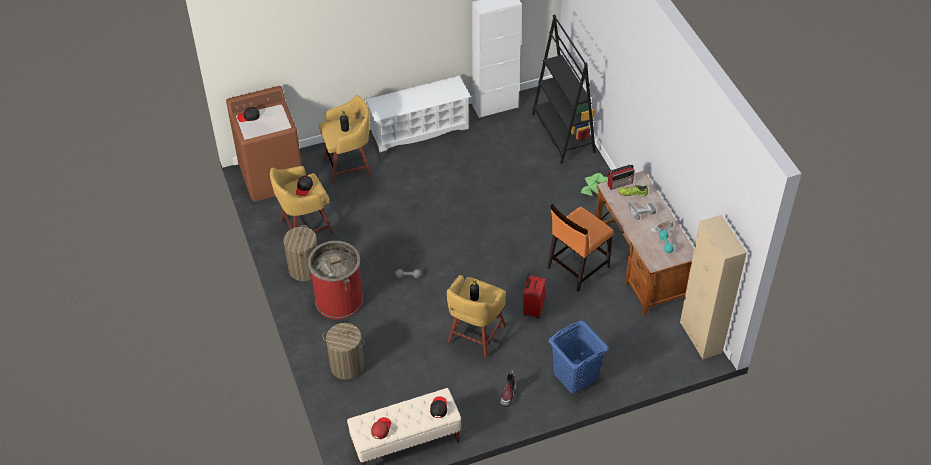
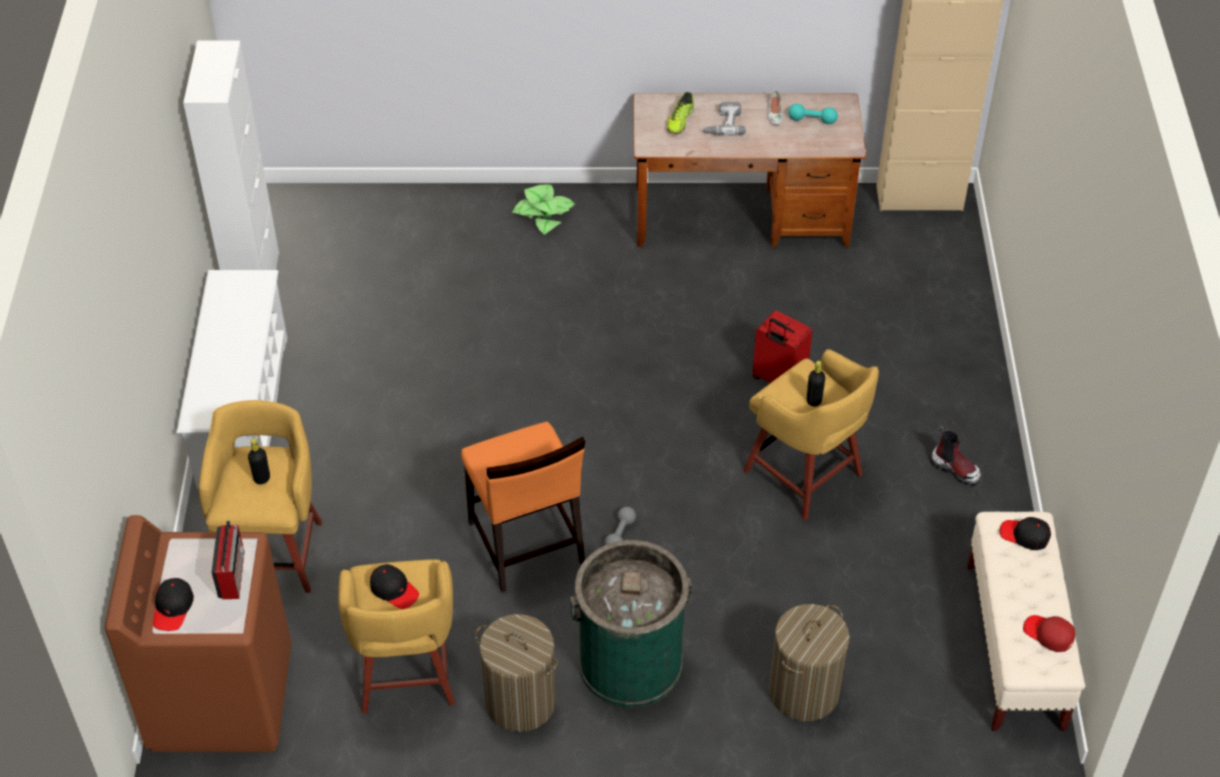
camera: 70 degrees left, 0 degrees up
(339, 300) = (630, 662): red trash can -> green trash can
(563, 133) = (384, 214): black bookcase -> none
(575, 376) = (944, 370): blue laundry basket -> none
(577, 267) = (710, 294): orange chair -> orange chair (525, 544)
(620, 183) = (649, 128): radio -> radio (232, 574)

